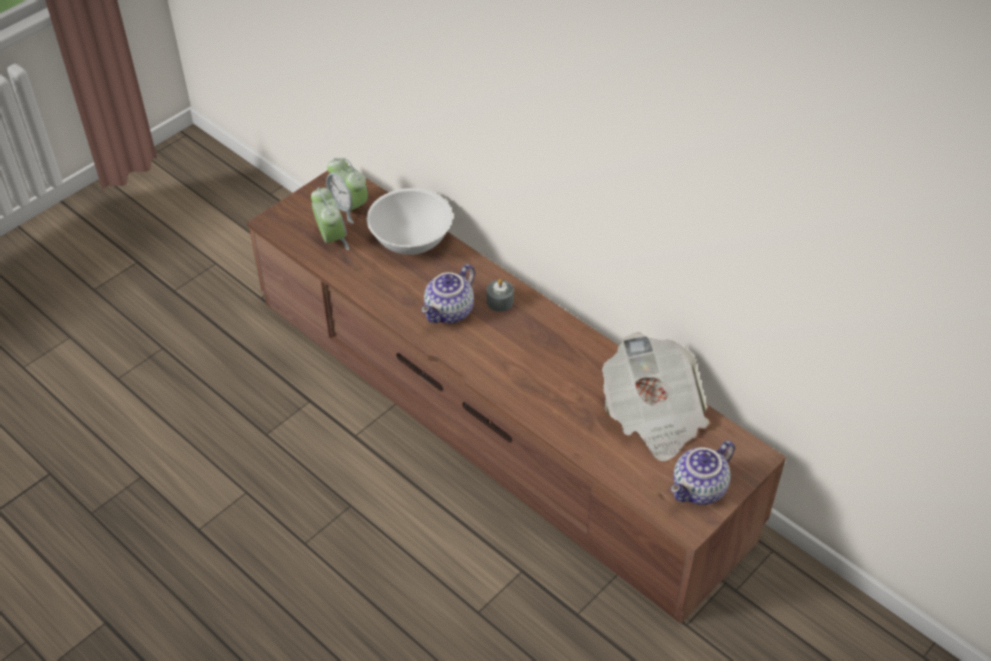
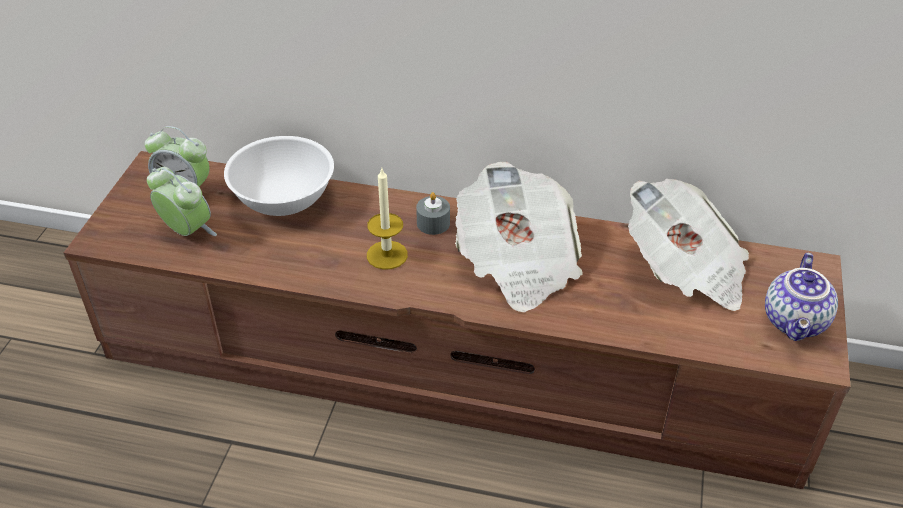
camera: 30 degrees left, 5 degrees down
(450, 312) = (387, 255): teapot -> candle
(535, 357) = (517, 263): none -> newspaper

